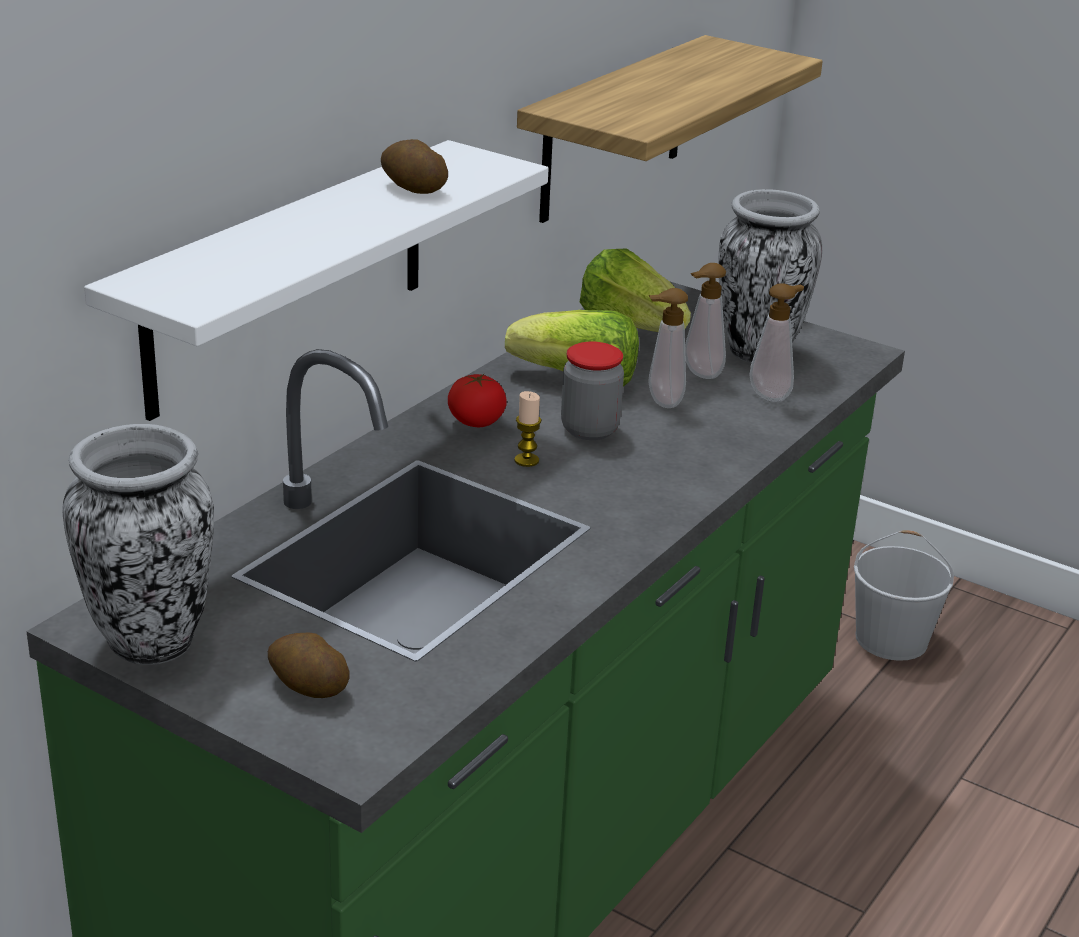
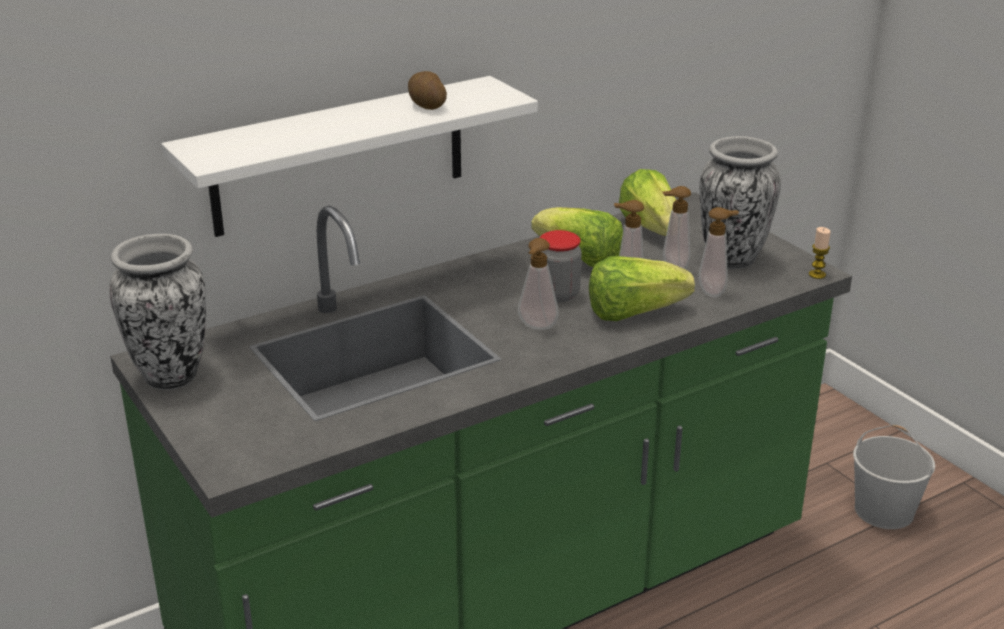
camera: 25 degrees right, 0 degrees up
(307, 686) = (237, 422): potato -> none
(476, 422) = (484, 276): tomato -> none
(526, 460) = (496, 307): candle -> candle (817, 275)
(599, 478) = (536, 327): none -> soap dispenser
(614, 129) = (666, 81): shelf -> none
(701, 438) = (633, 313): none -> lettuce

